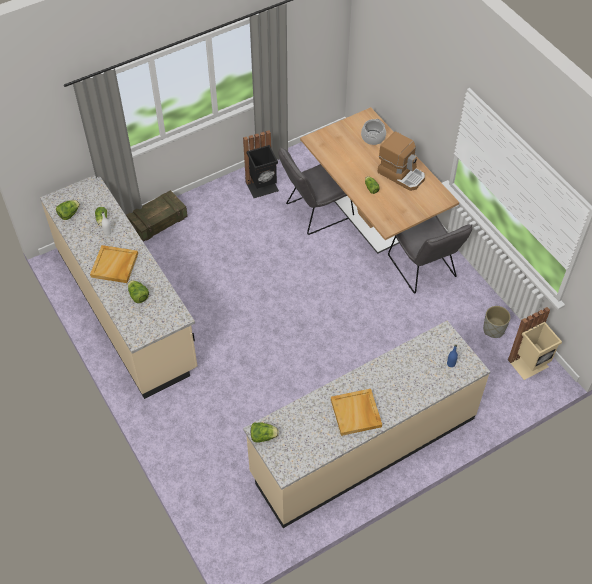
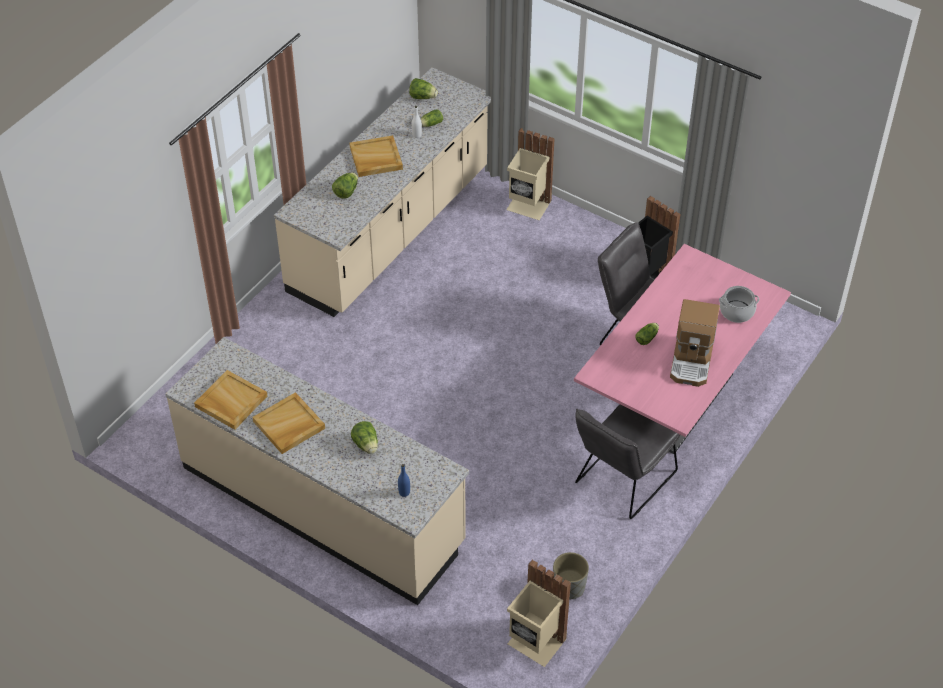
camera: 65 degrees right, 5 degrees down
(158, 222) = (528, 206): crate -> beige trash can
(263, 436) = (220, 356): lettuce -> lettuce (366, 445)
(313, 444) = (230, 401): none -> beige tray
(373, 216) = (675, 399): brown dining table -> pink dining table

